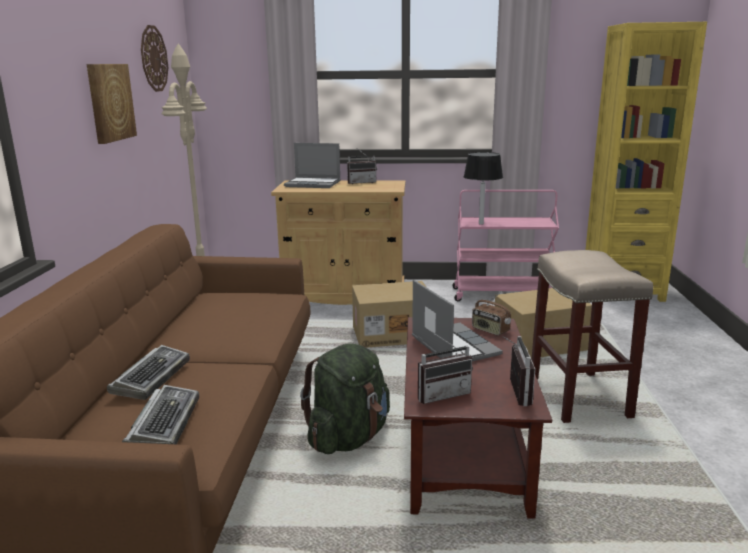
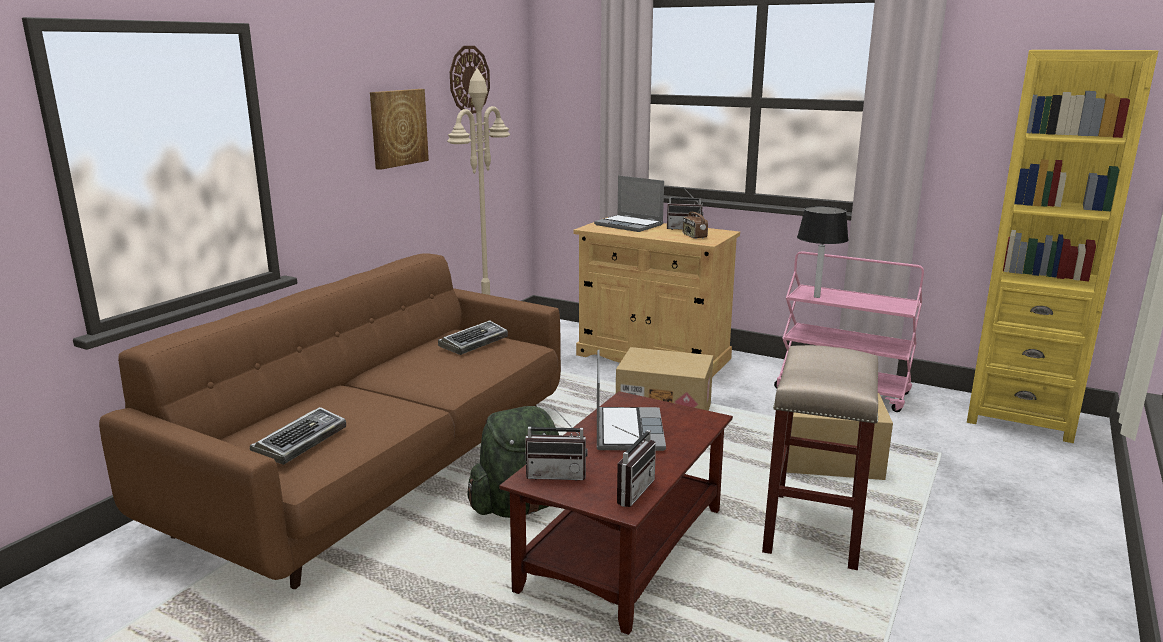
camera: 25 degrees right, 0 degrees up
(152, 377) = (331, 400): keyboard -> keyboard (474, 342)
(490, 330) = (687, 423): radio -> radio (694, 236)

